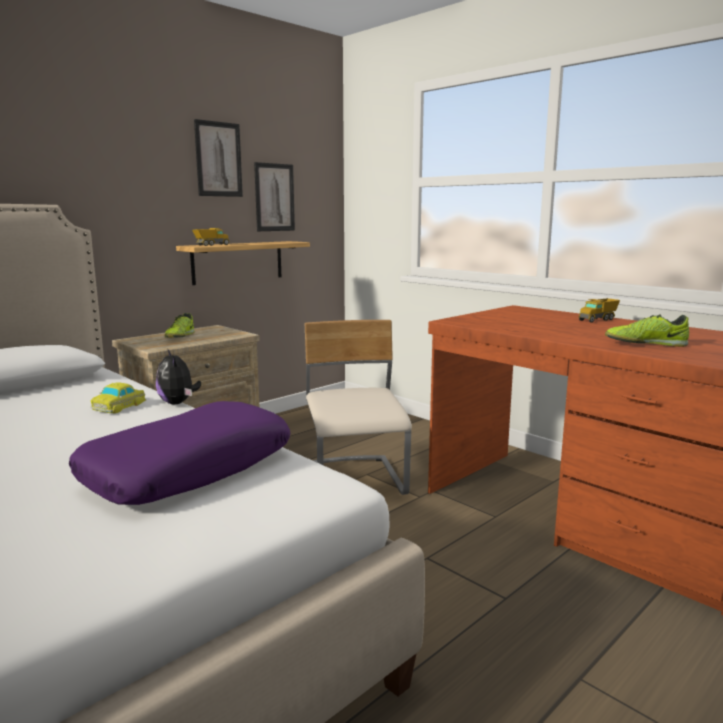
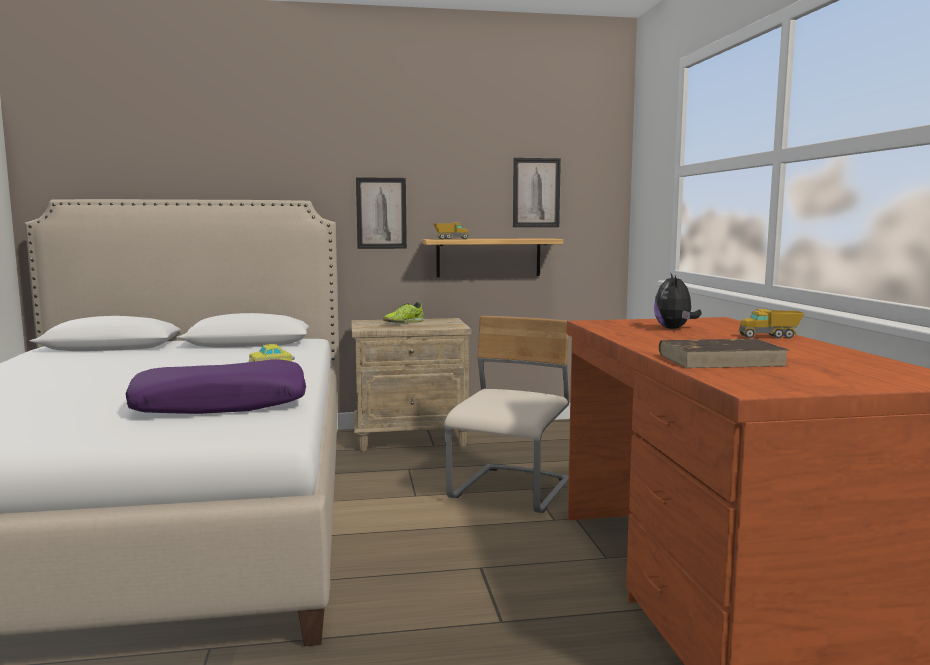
camera: 35 degrees right, 5 degrees down
(178, 403) = (312, 368): plush toy -> plush toy (674, 329)
(218, 159) = (473, 156): picture -> picture (381, 213)
(645, 344) = (721, 360): shoe -> brown book

